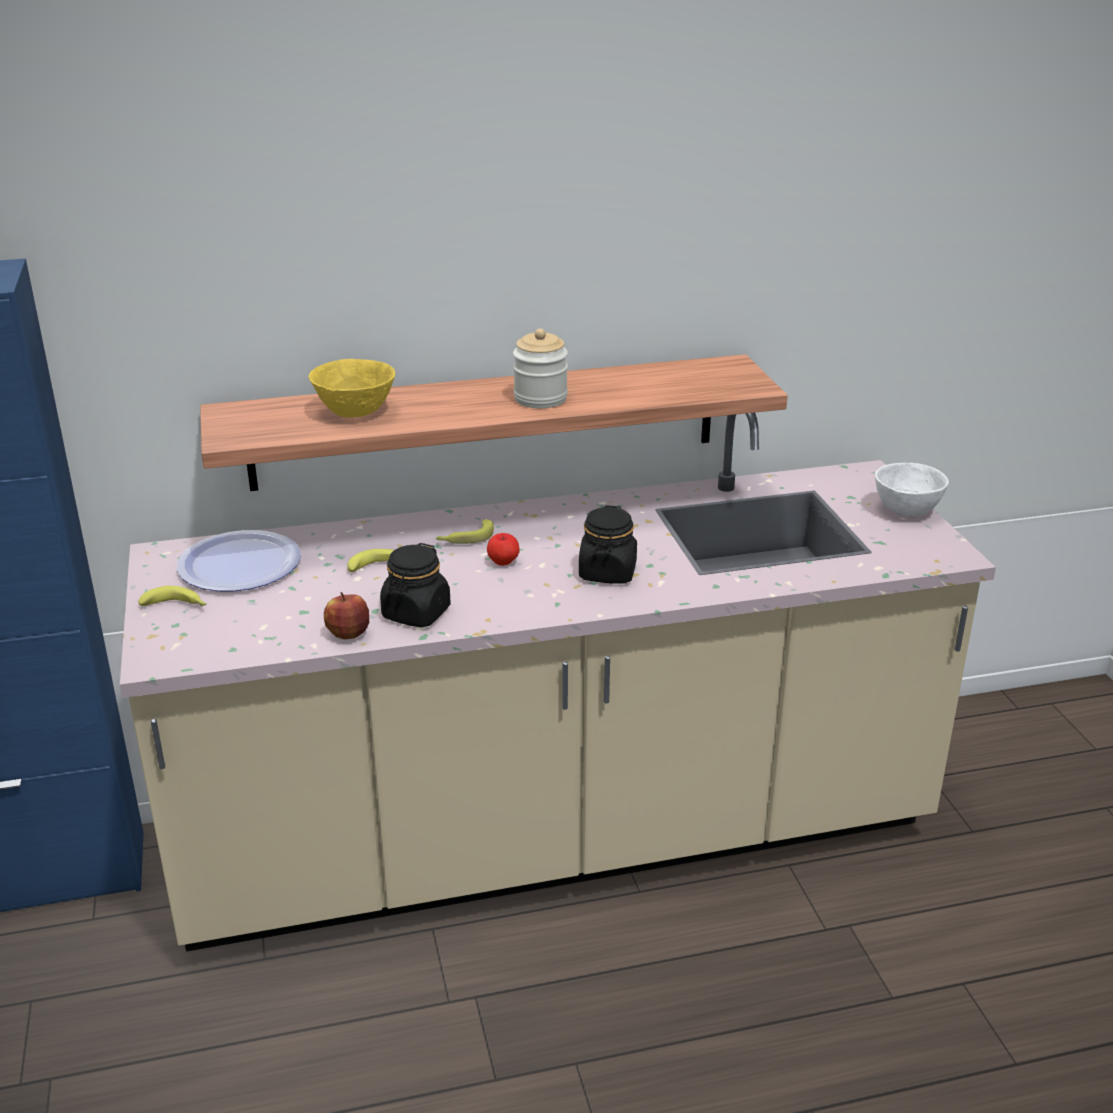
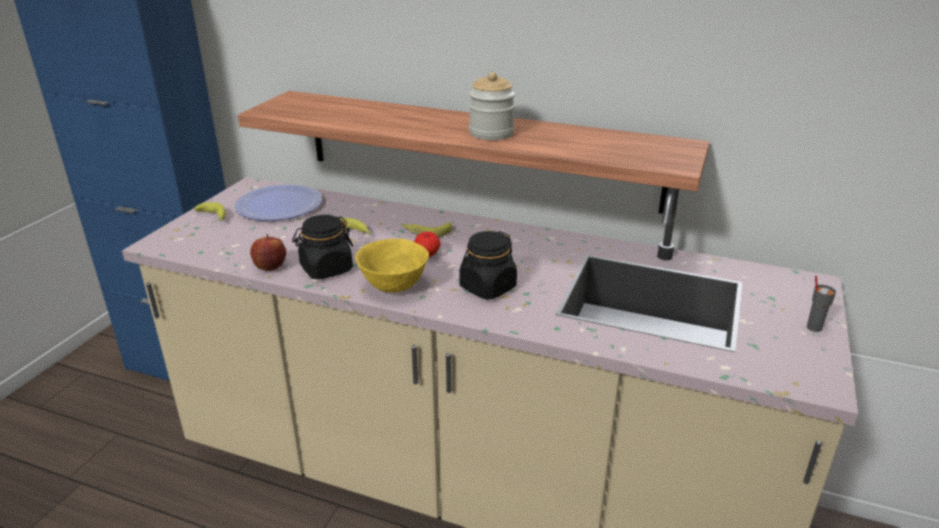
camera: 35 degrees right, 0 degrees up
(355, 413) = (359, 114): yellow bowl -> yellow bowl (394, 286)
(905, 511) = (813, 327): white bowl -> grey cup

